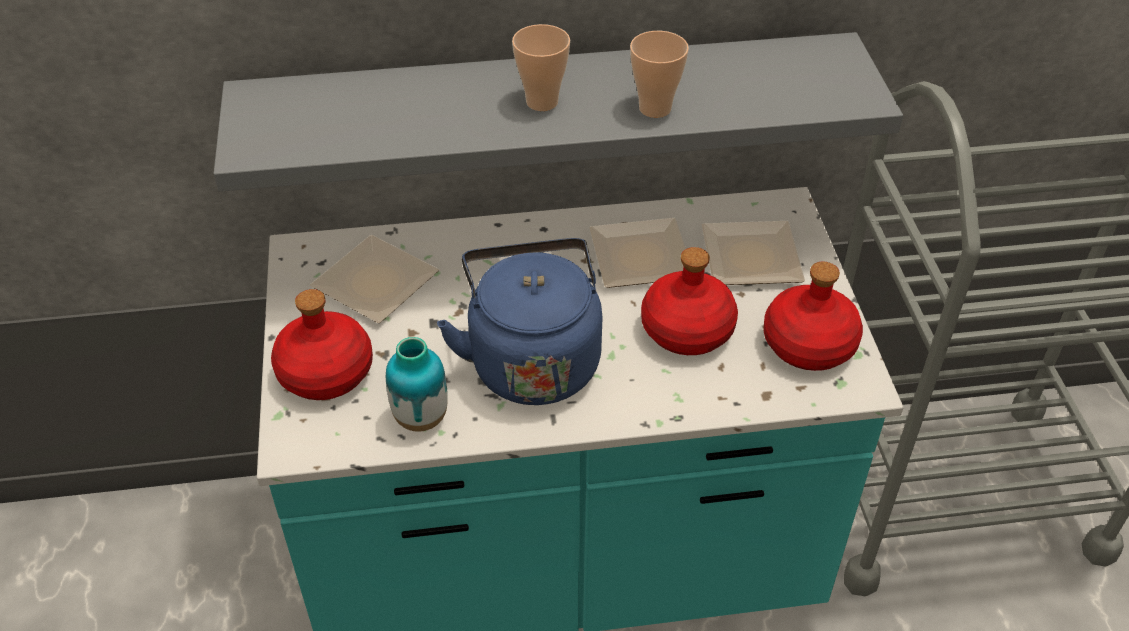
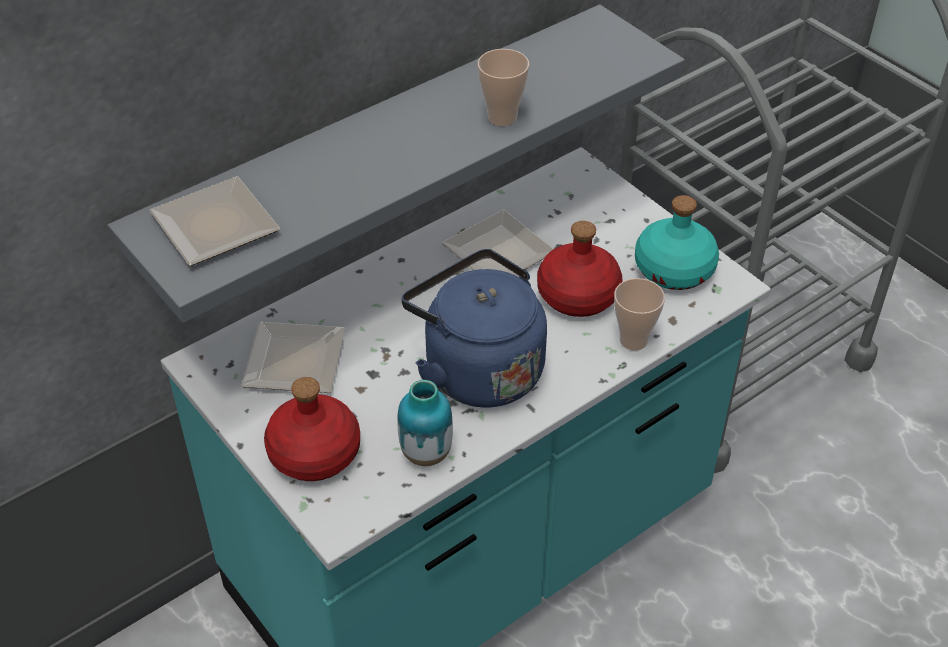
camera: 30 degrees left, 0 degrees up
(542, 102) = (408, 143): cup -> cup (633, 340)
(747, 256) = (578, 219): plate -> plate (211, 225)
(809, 345) = (674, 270): red bottle -> turquoise bottle

